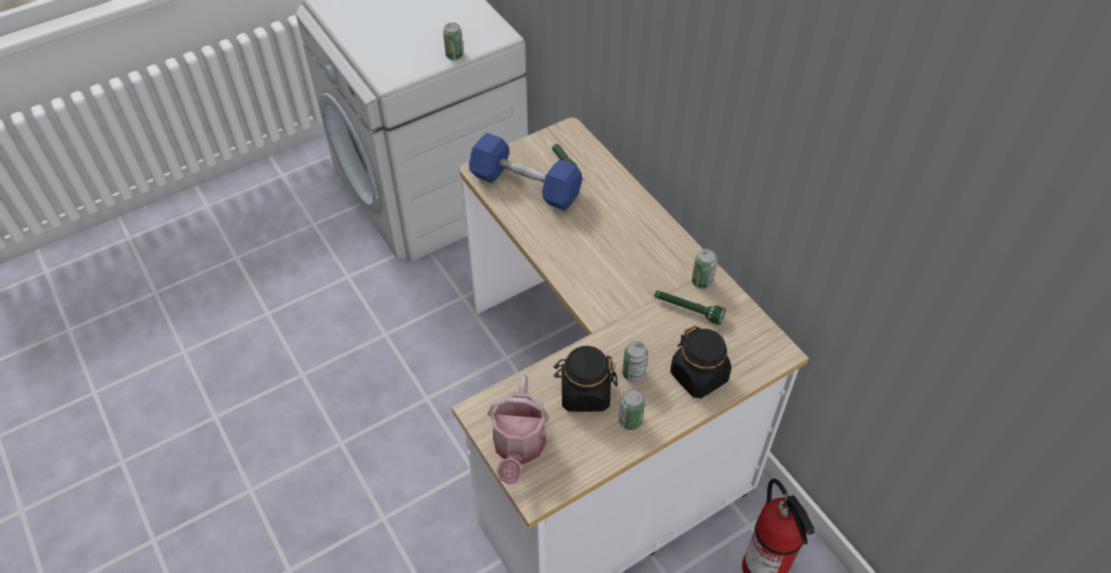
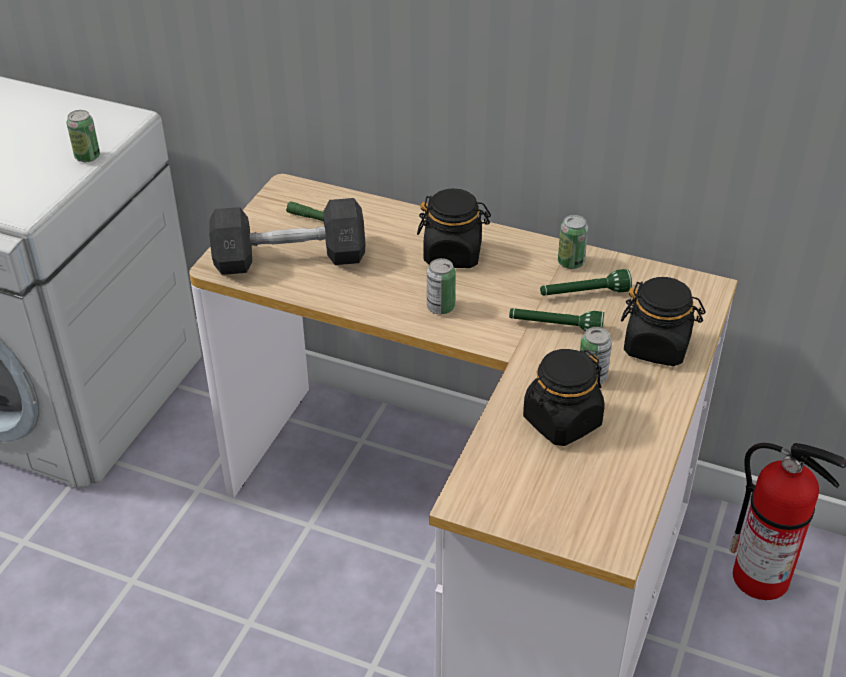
camera: 35 degrees left, 10 degrees down
(518, 448) = (547, 513): watering can -> none
(525, 186) = (290, 259): blue dumbbell -> grey dumbbell
(629, 234) = (453, 254): none -> black jar
(630, 421) = (634, 422): can -> can (440, 307)
(645, 324) = (555, 327): none -> green flashlight

